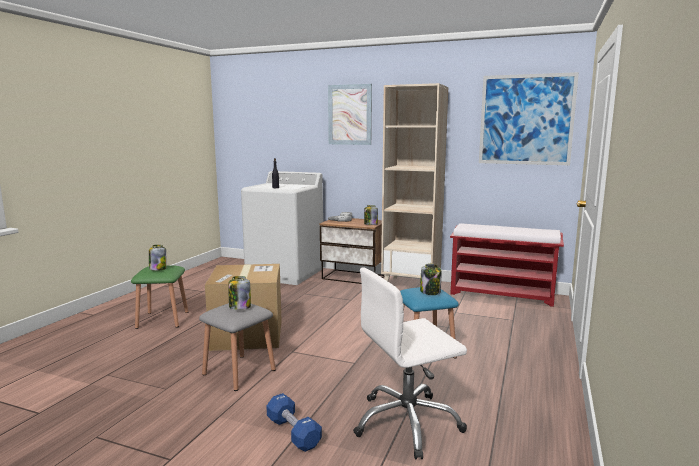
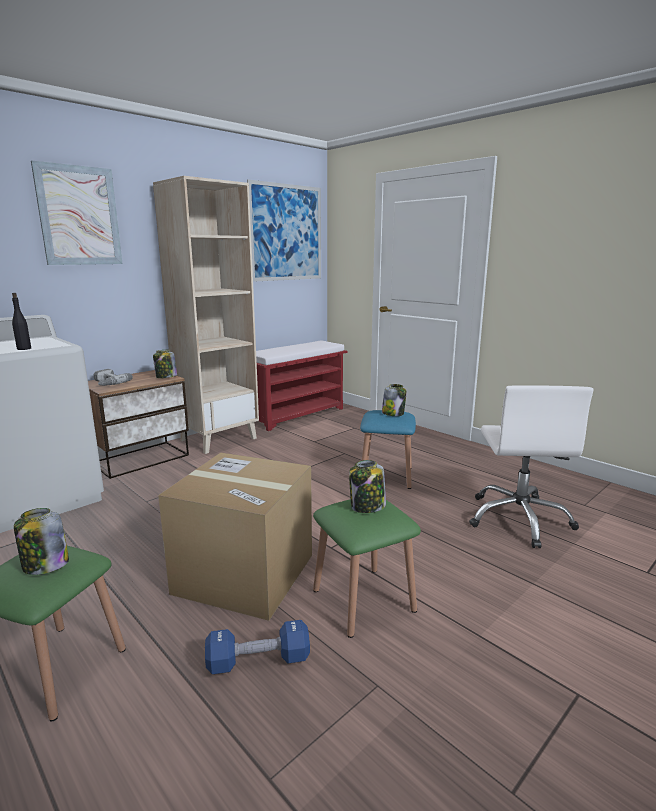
camera: 65 degrees left, 5 degrees up
(239, 372) = (363, 600): grey stool -> green stool
(293, 432) = (527, 583): blue dumbbell -> blue dumbbell (258, 661)

